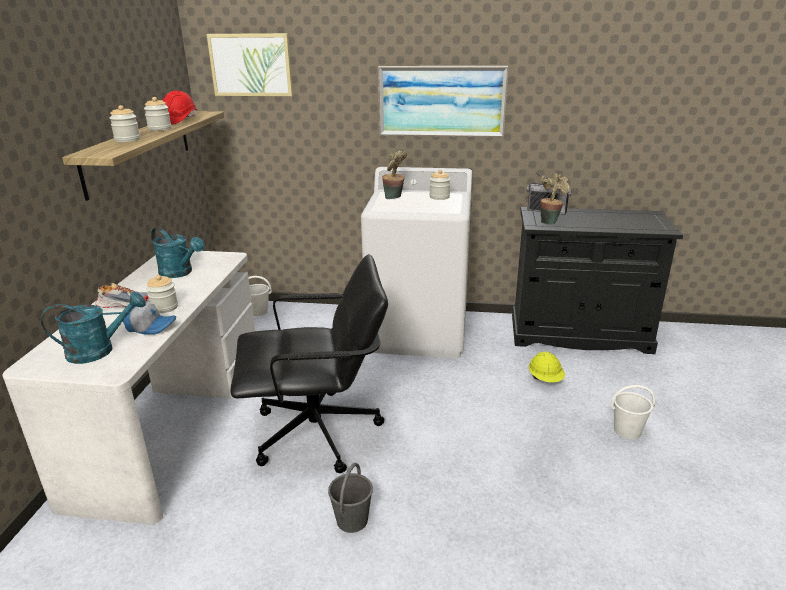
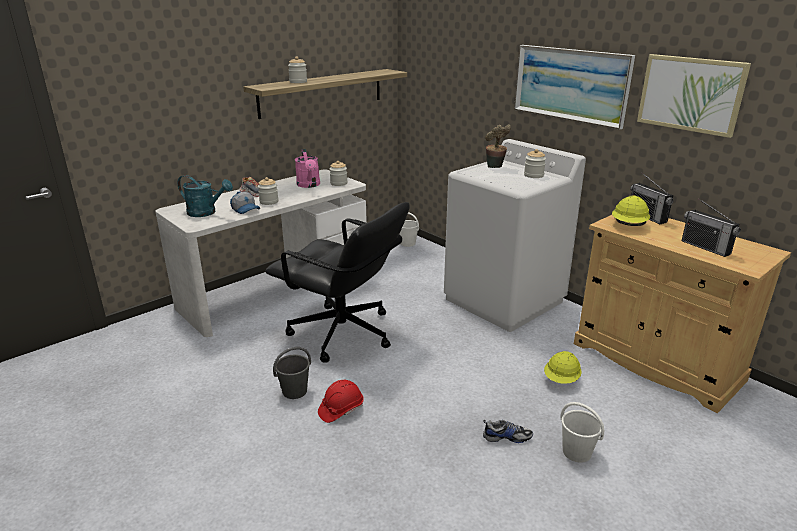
camera: 40 degrees right, 0 degrees up
(160, 129) = (334, 78): jar -> jar (338, 183)
(179, 121) = (360, 74): red hard hat -> red hard hat (341, 409)
(180, 273) = (309, 185): turquoise watering can -> pink watering can
(251, 65) = (434, 36): picture -> picture (690, 94)
(550, 221) = (629, 225): potted plant -> yellow hard hat
(574, 448) = (506, 437): none -> shoe
(579, 334) = (656, 361): black cabinet -> beige cabinet
(620, 223) = (705, 247): none -> radio

